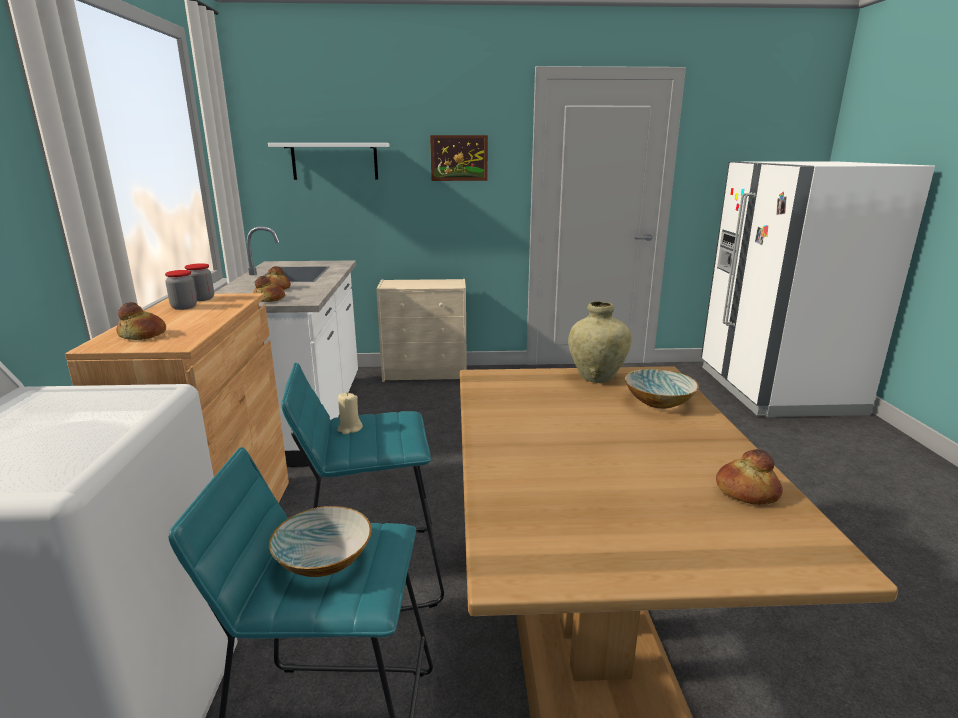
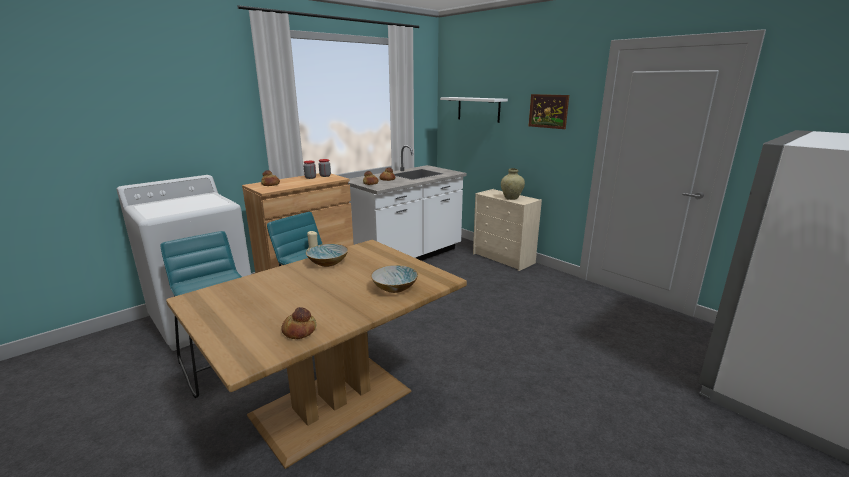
camera: 50 degrees right, 0 degrees up
(324, 559) = (211, 281): bowl -> bowl (328, 262)
(596, 377) = (409, 266): beige vase -> beige vase (511, 198)

